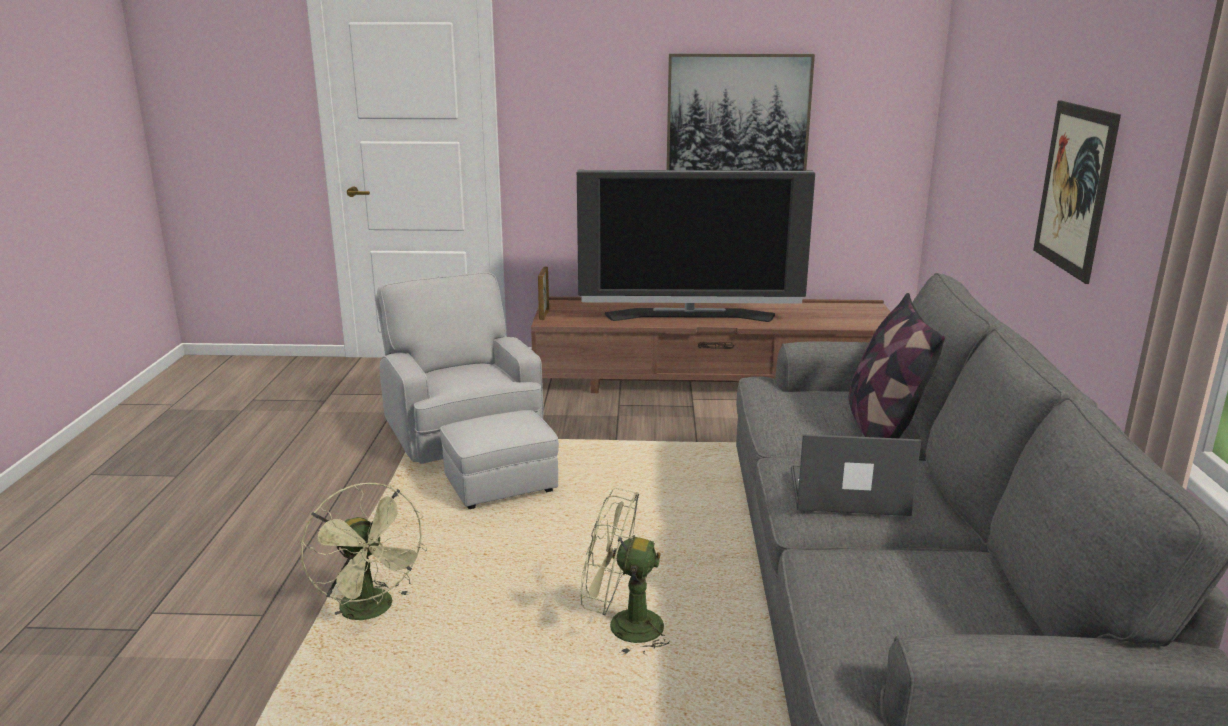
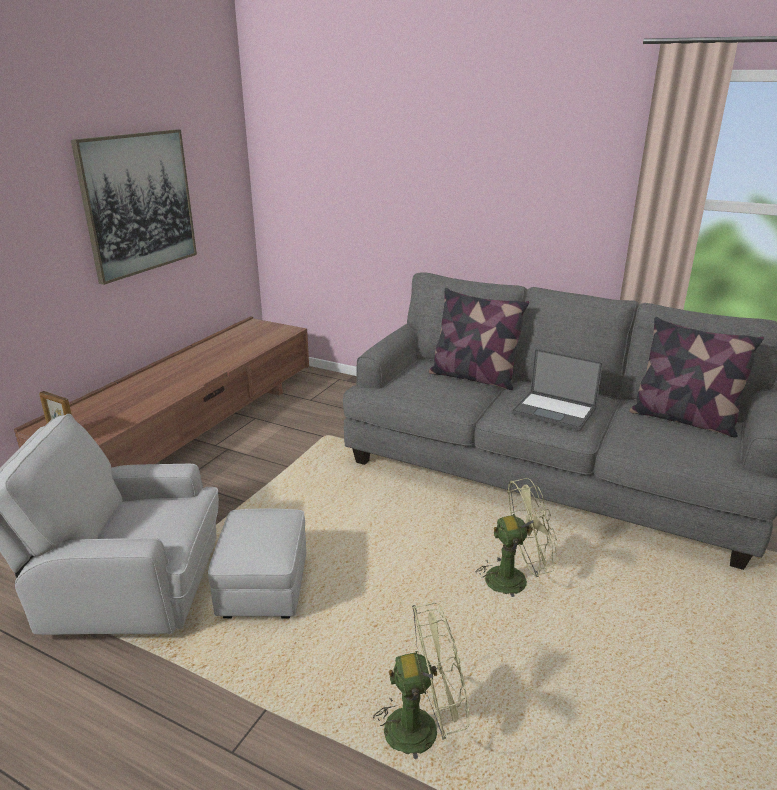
camera: 65 degrees left, 5 degrees up
(623, 627) = (515, 579): green fan -> green fan turned 135 degrees counterclockwise
(690, 316) = (177, 380): television -> none
(846, 492) = (555, 411): laptop -> laptop turned 90 degrees counterclockwise
(978, 607) = (683, 419): none -> pillow
(1074, 189) = (489, 199): picture -> none

